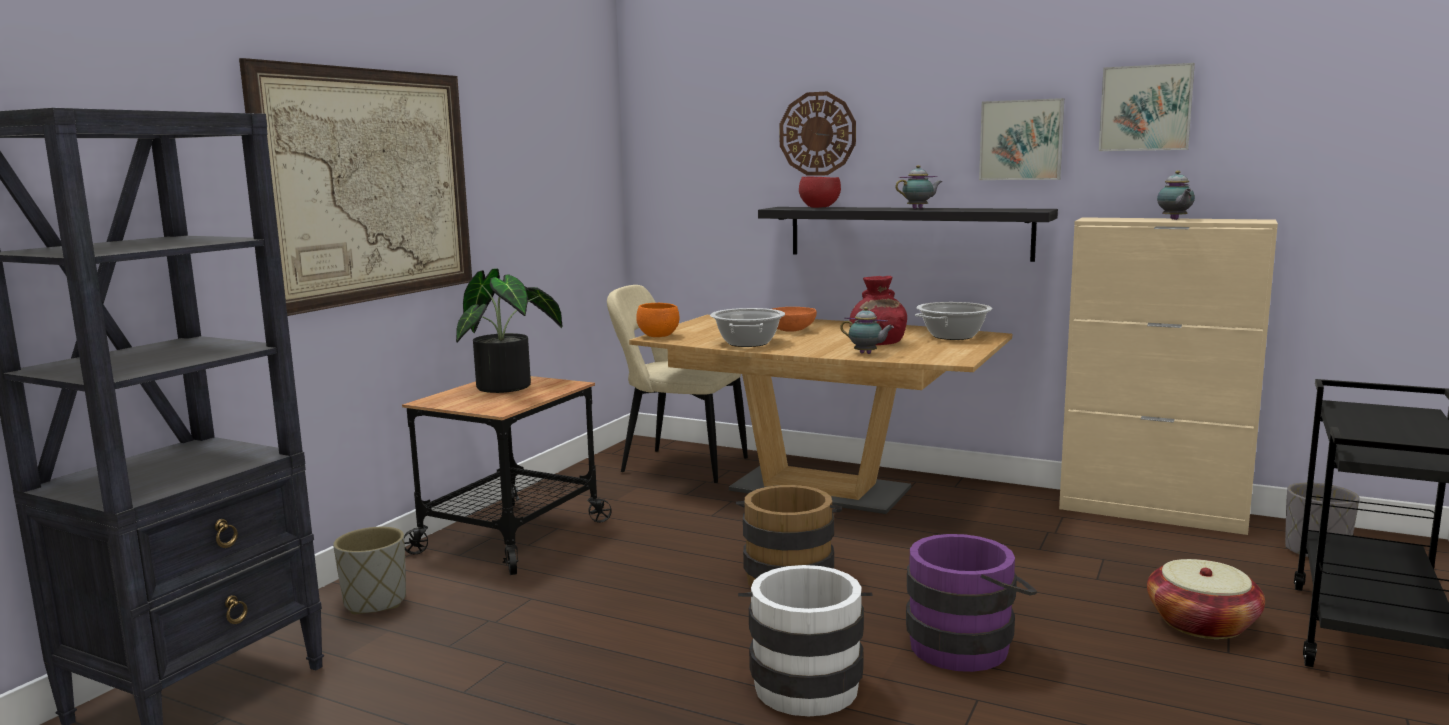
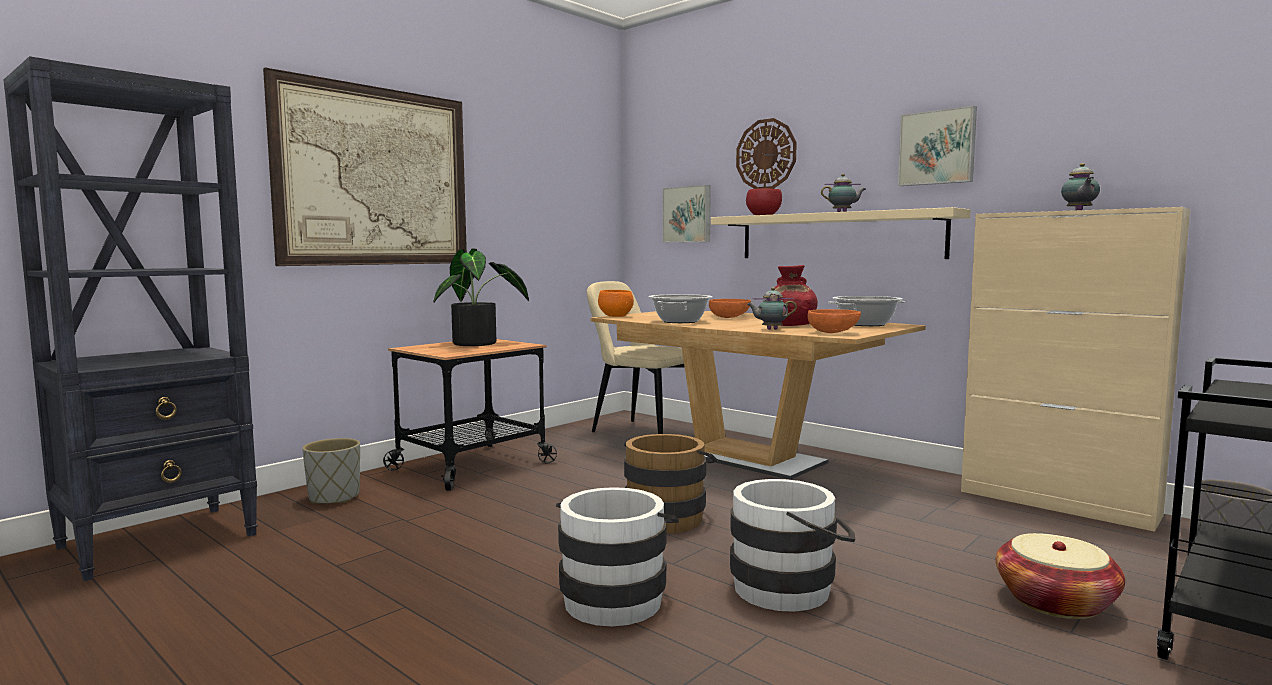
camera: 15 degrees right, 5 degrees down
(867, 353) = (770, 329): teapot -> teapot turned 135 degrees clockwise
(908, 232) = (838, 236): black shelf -> beige shelf
(939, 356) = (834, 332): none -> orange bowl
(967, 645) = (791, 588): purple bucket -> white bucket
(1145, 108) = (1055, 109): picture -> picture (688, 214)

